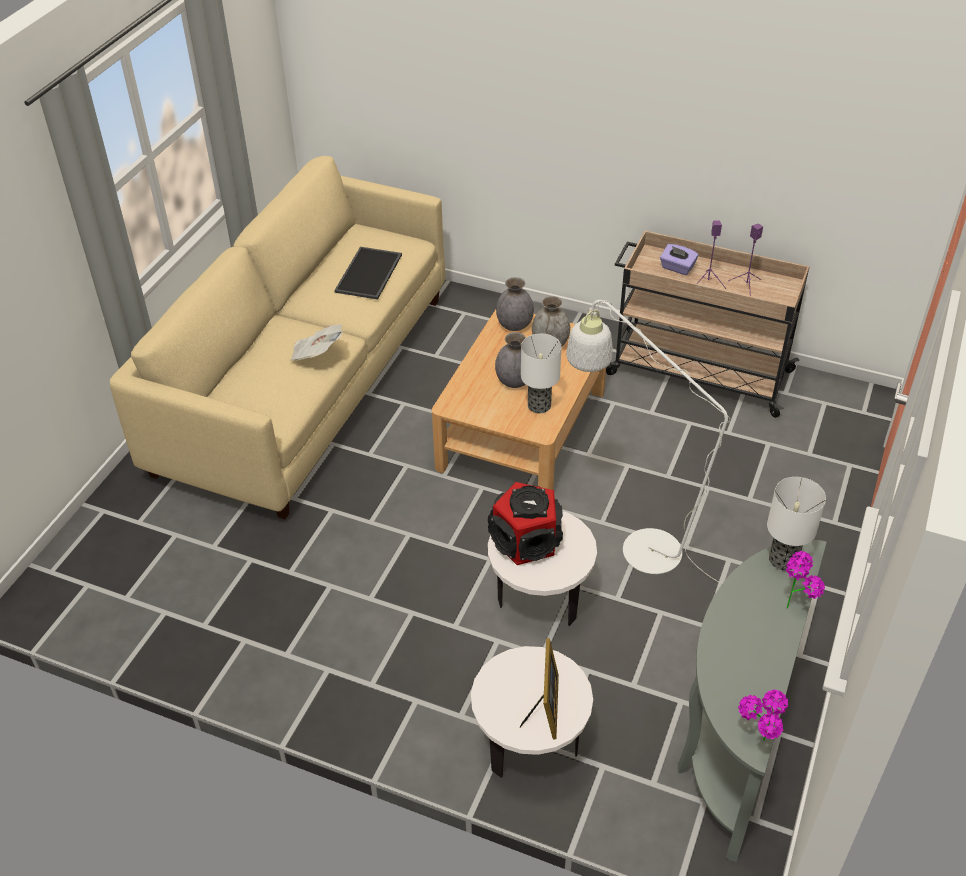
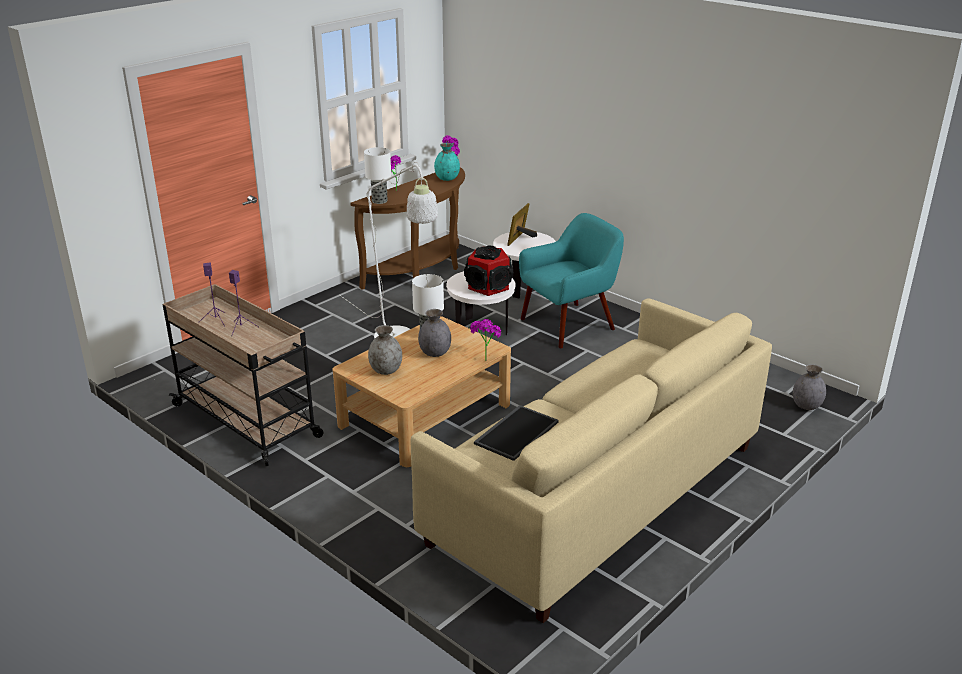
camera: 160 degrees left, 15 degrees down
(317, 354) = (591, 376): newspaper -> none
(414, 655) = (569, 324): none -> turquoise armchair
(454, 388) = (485, 358): none -> potted plant
(514, 325) = (403, 390): grey vase -> grey vase (806, 405)
(677, 268) = (251, 342): purple tissue box -> none
(731, 737) = (422, 272): grey console table -> brown console table
(732, 690) = (447, 179): none -> turquoise vase

